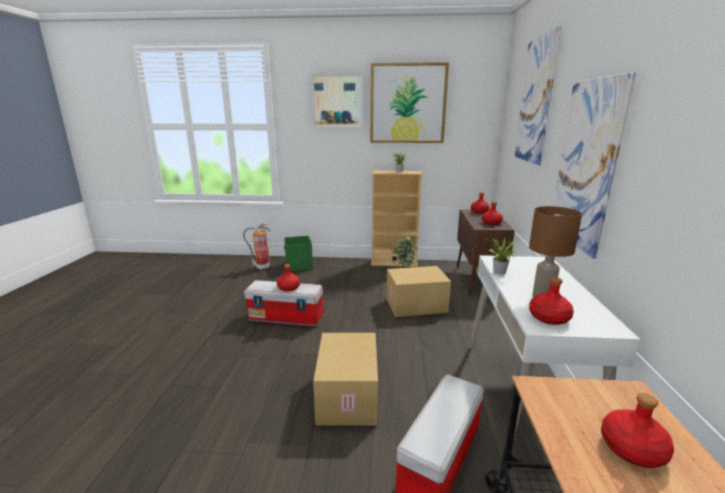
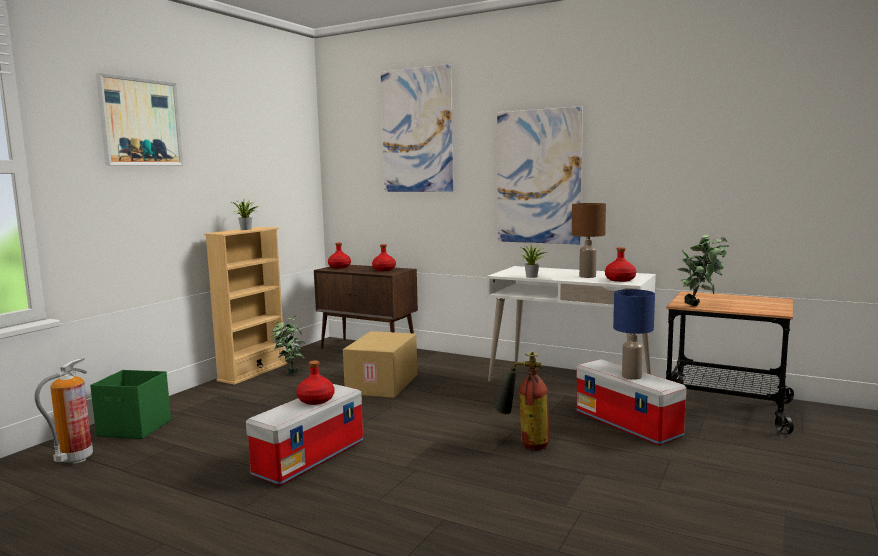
camera: 65 degrees left, 10 degrees down
(349, 396) = (523, 444): cardboard box -> fire extinguisher
(407, 104) = (232, 133): picture -> none
(436, 417) = (632, 376): none -> blue table lamp
(550, 406) = (701, 306): none -> potted plant
(633, 449) = (738, 302): red bottle -> none

